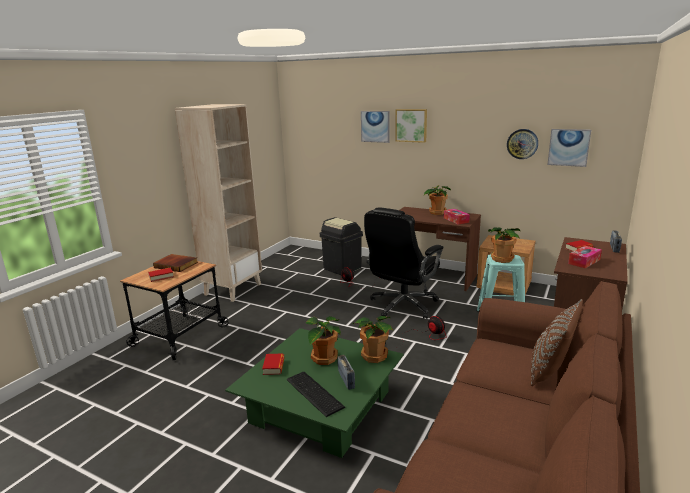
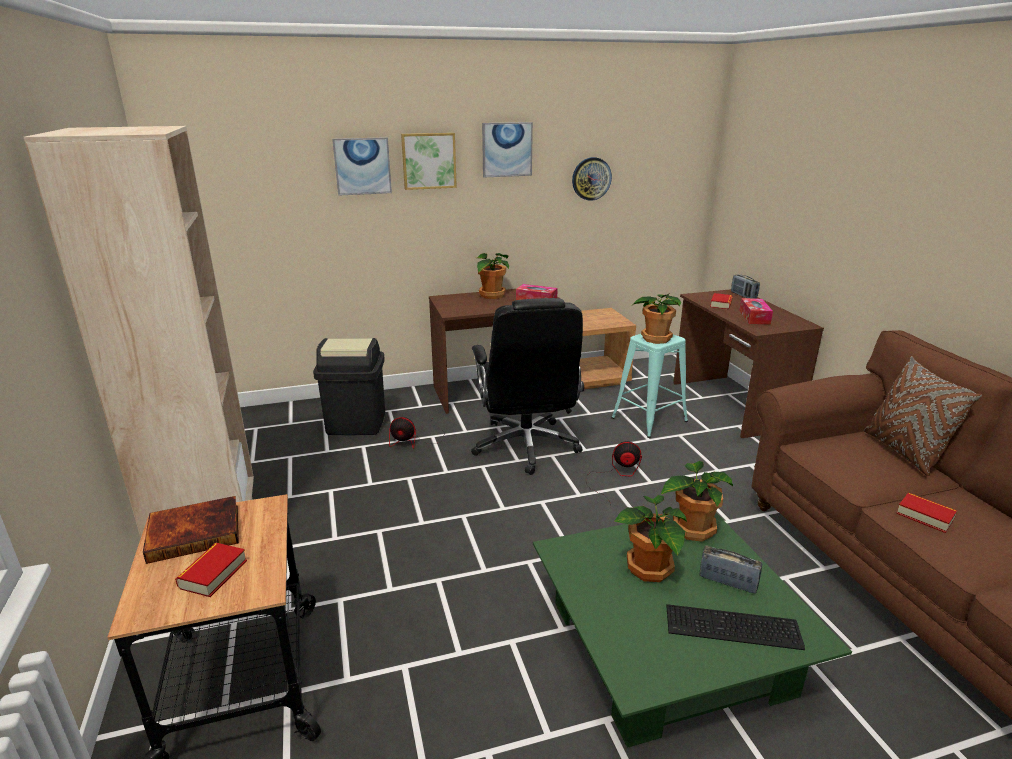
camera: 45 degrees left, 5 degrees up
(274, 367) = (615, 625): book -> book (925, 516)
(568, 147) = (644, 179): picture -> picture (507, 149)

